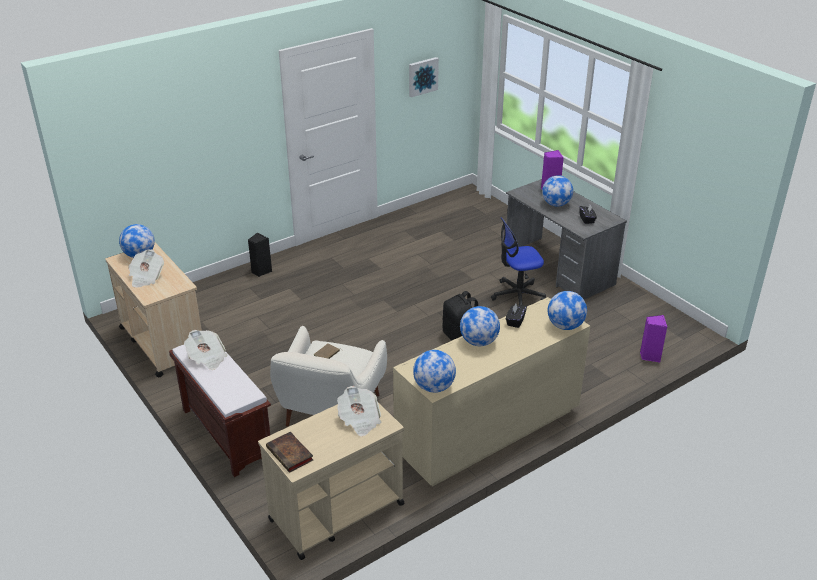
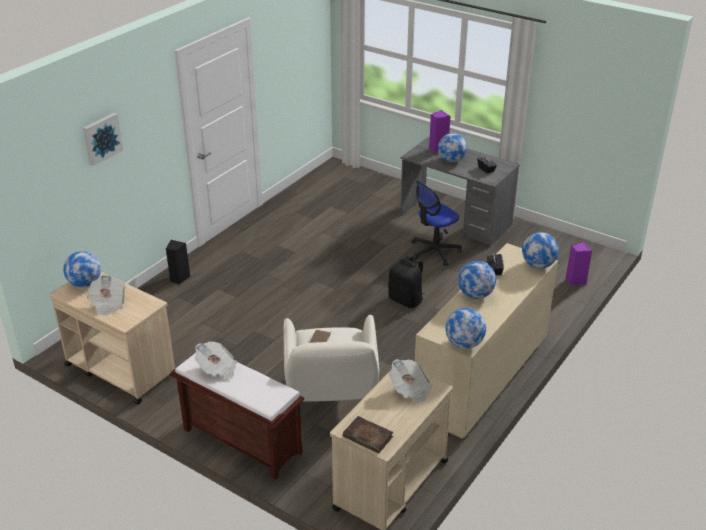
camera: 20 degrees left, 0 degrees up
(422, 76) = (290, 59): picture -> picture (101, 138)

